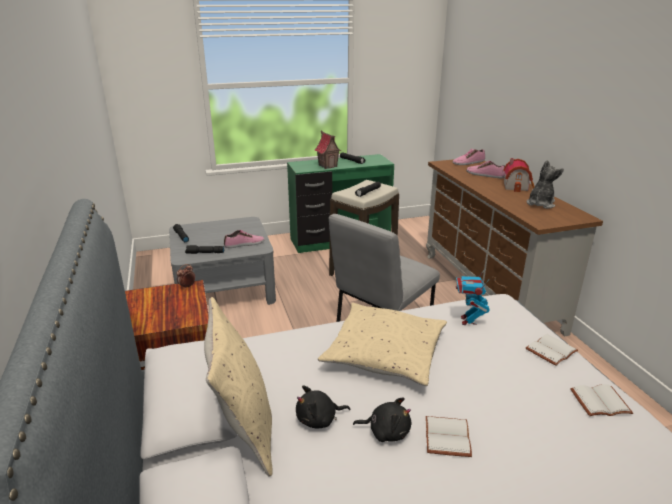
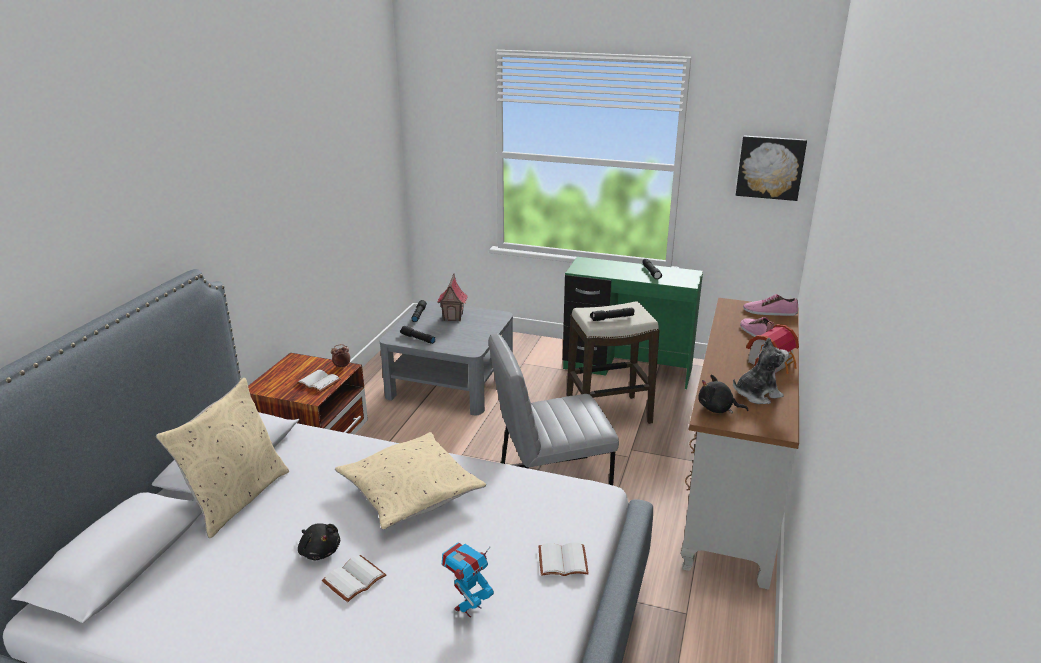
camera: 35 degrees right, 0 degrees up
(244, 244) = (462, 341): shoe -> none
(319, 419) = (289, 517): black plush toy -> black plush toy (717, 409)
(328, 166) = (613, 272): toy house -> toy house (453, 317)
(412, 71) = (770, 167): none -> picture
(468, 321) = (529, 496): toy robot -> toy robot (468, 607)
(600, 403) = (526, 627): white book -> white book (317, 382)

